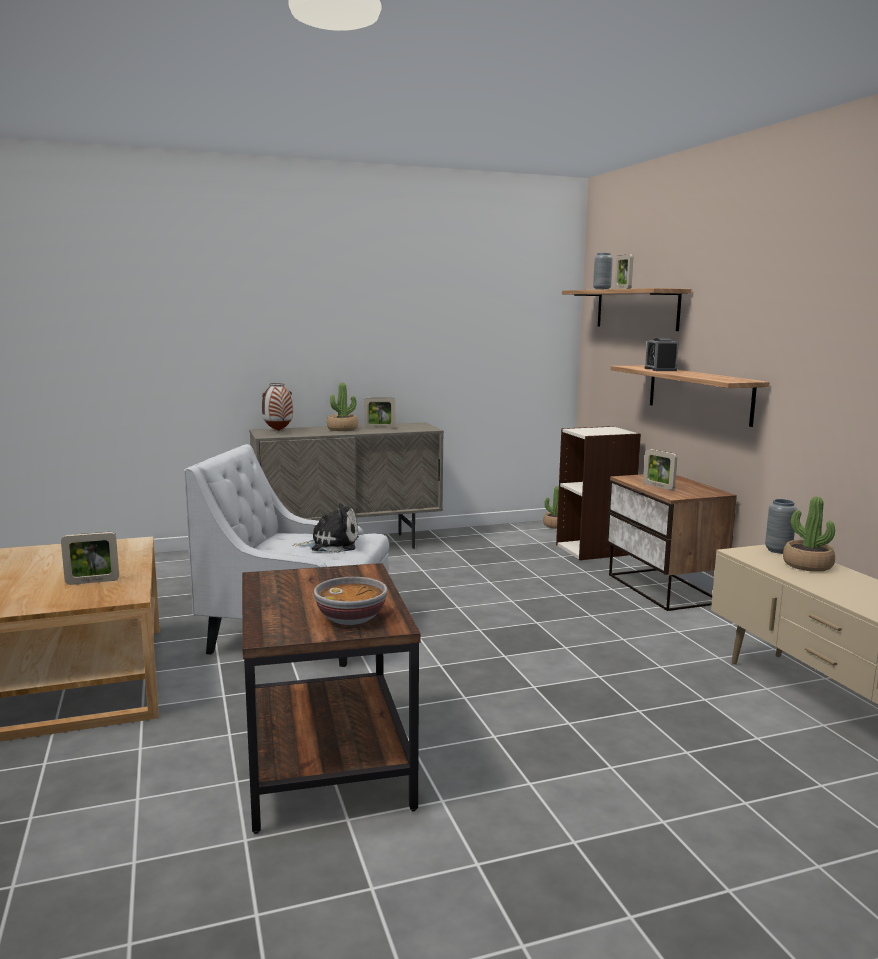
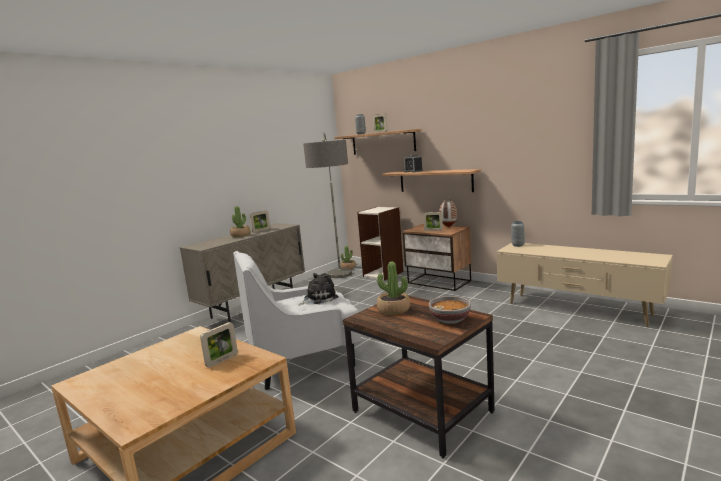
camera: 30 degrees left, 0 degrees up
(278, 431) = (203, 244): vase -> vase (448, 227)
(506, 545) = (339, 283): none -> floor lamp
(807, 565) = (538, 248): potted plant -> potted plant (393, 310)

